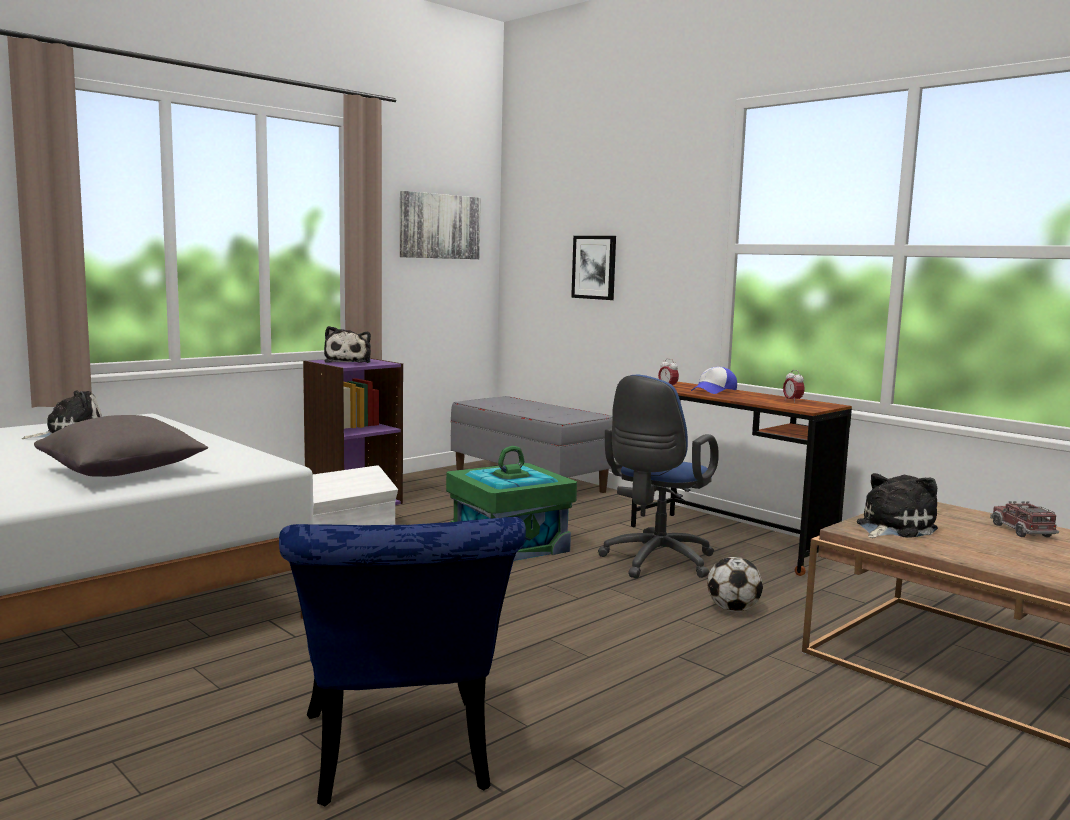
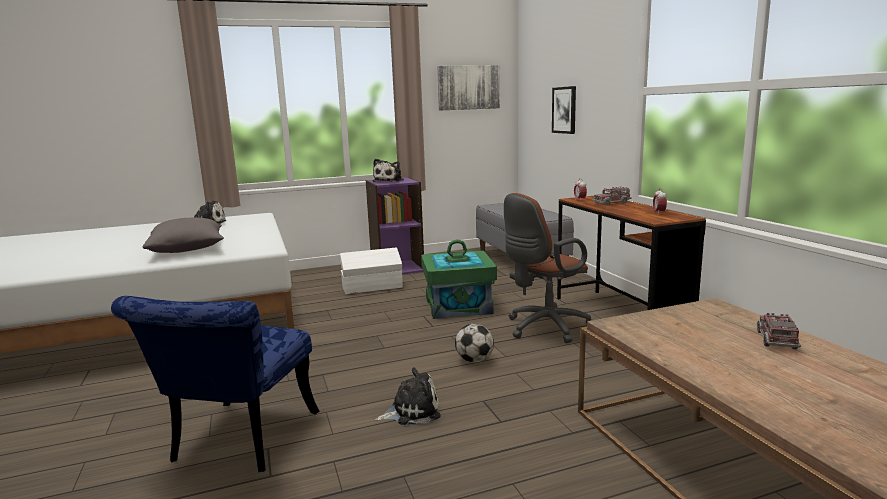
camera: 25 degrees right, 5 degrees up
(655, 563) = (544, 328): blue office chair -> brown office chair
(714, 391) = (611, 203): cap -> toy truck
(733, 610) = (562, 371): football -> football (474, 360)
(892, 528) = (651, 325): plush toy -> plush toy (412, 411)

